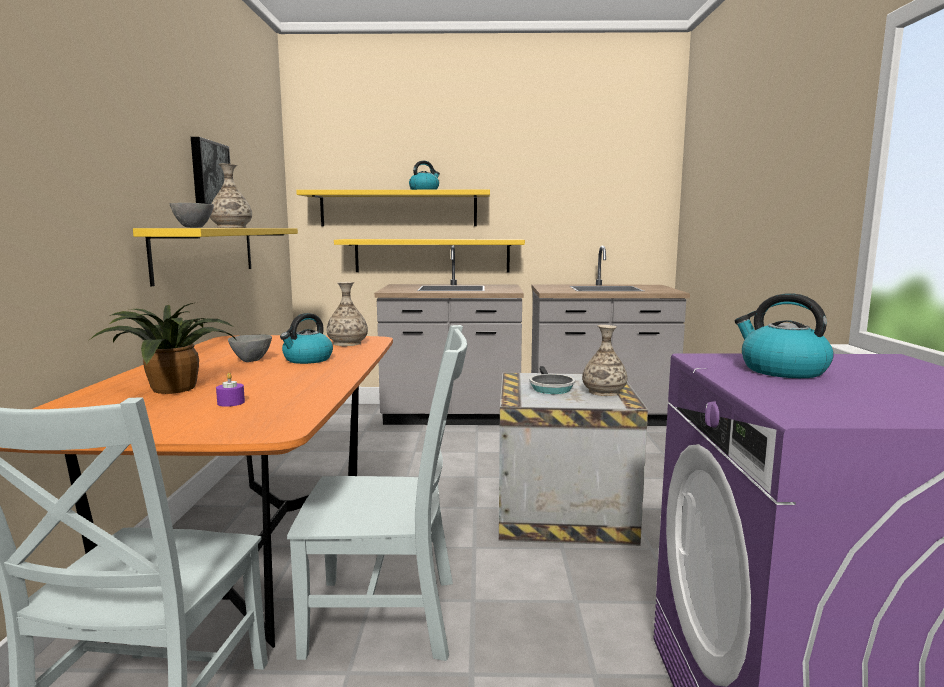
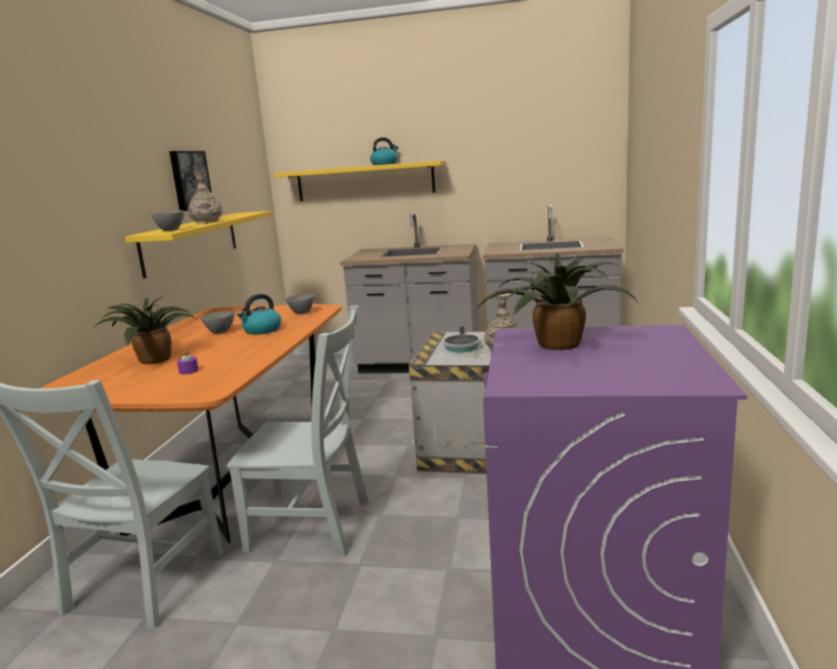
camera: 10 degrees right, 5 degrees up
(347, 343) = (301, 313): vase -> grey bowl
(432, 255) = (397, 221): yellow shelf -> none
(781, 370) = (555, 345): kettle -> potted plant

